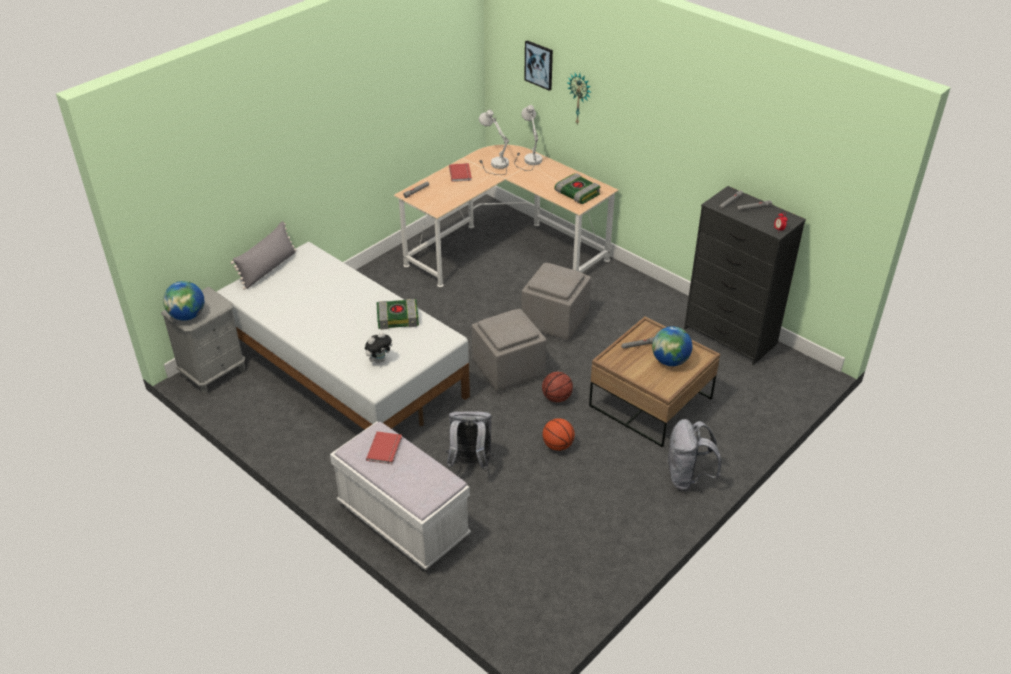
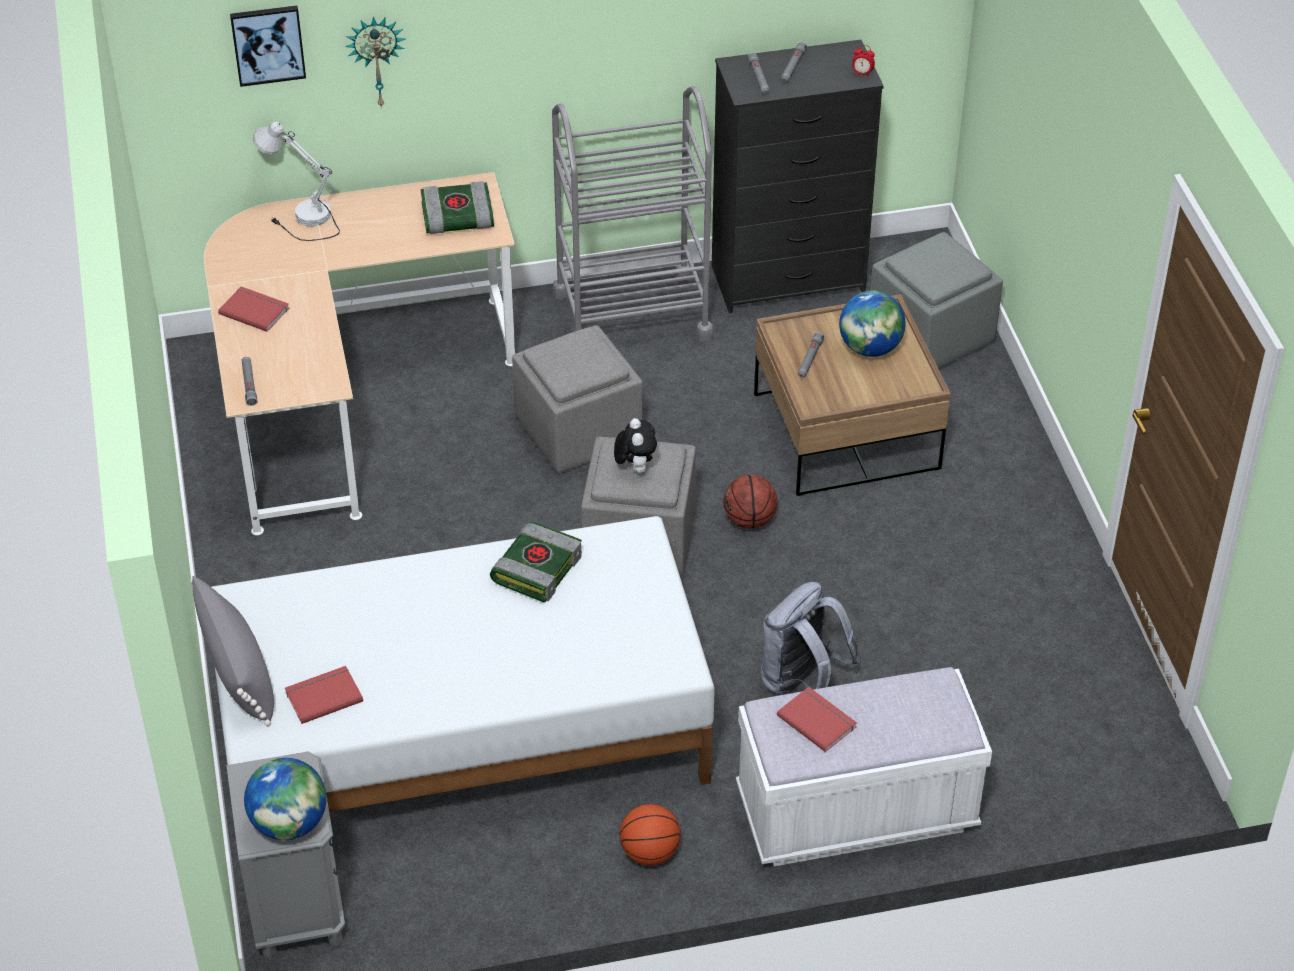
camera: 55 degrees left, 5 degrees up
(272, 295) = (323, 695): none -> red book
(379, 360) = (621, 635): plush toy -> plush toy (635, 467)
(493, 165) = (272, 263): white table lamp -> none
(557, 445) = (846, 570): basketball -> basketball (649, 853)
(646, 301) = (632, 315): none -> grey cart
(687, 478) = (1015, 477): grey backpack -> none
(751, 401) = (930, 336): none -> grey ottoman

